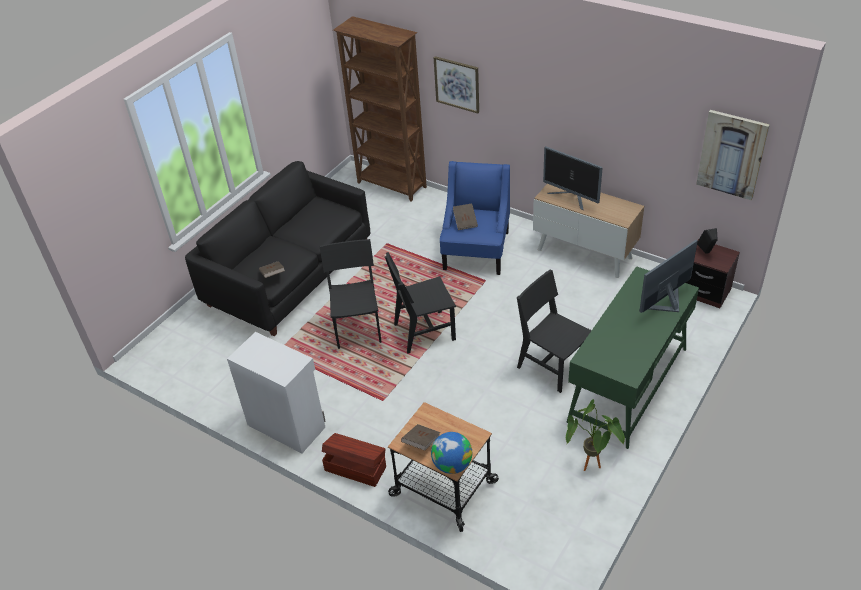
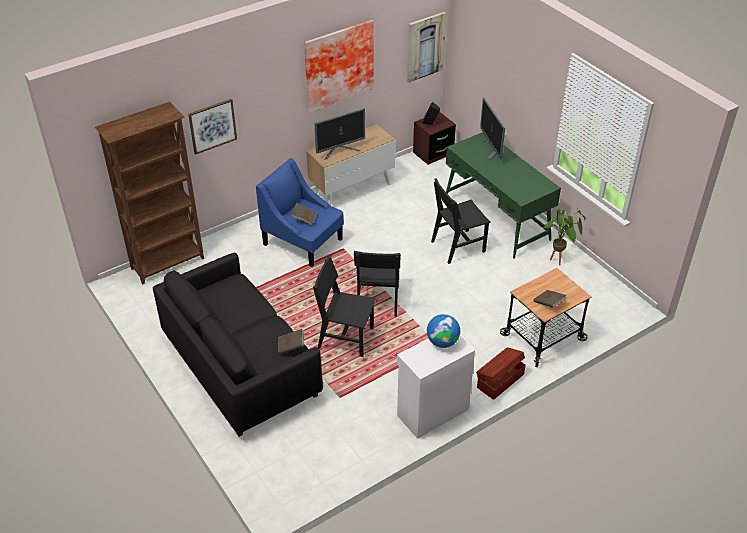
camera: 70 degrees left, 0 degrees up
(452, 465) = (576, 294): globe -> globe (442, 342)
(604, 103) = (338, 64): none -> picture

